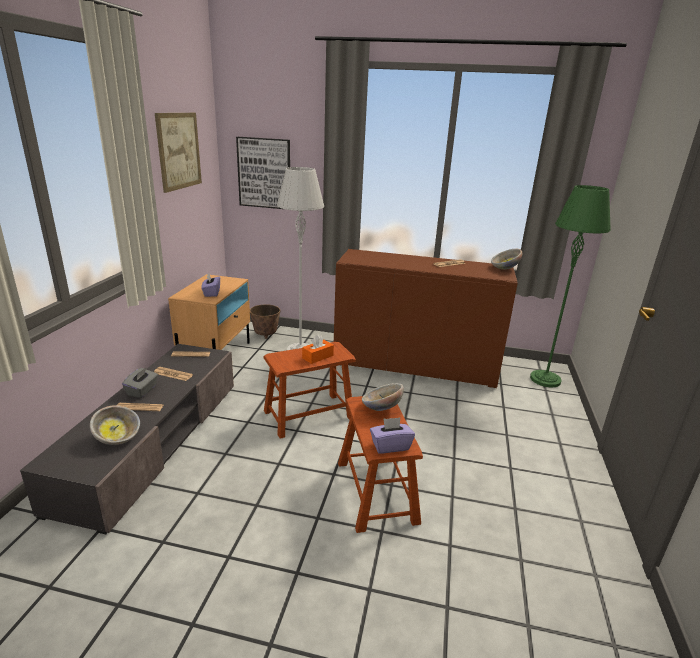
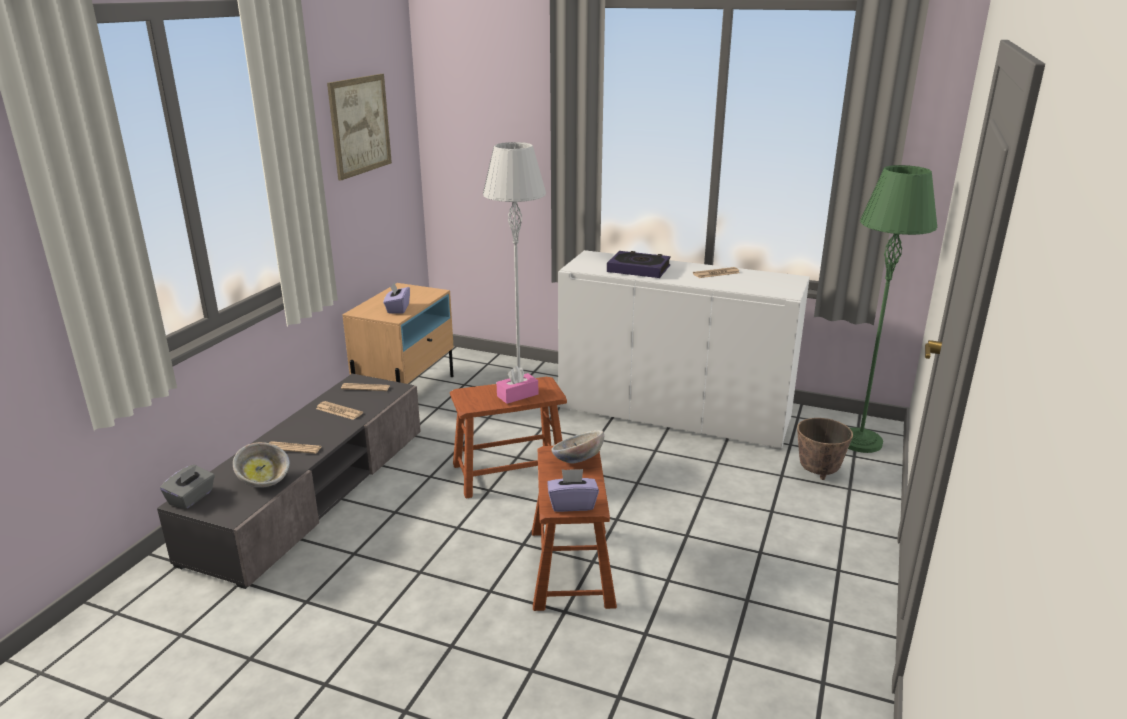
camera: 10 degrees right, 0 degrees up
(142, 391) = (300, 429): grey tissue box -> grey tissue box (191, 498)
(264, 173) = (476, 147): picture -> none
(265, 335) = (477, 366): planter -> planter (818, 472)
(317, 357) = (517, 395): orange tissue box -> pink tissue box
(393, 261) = (638, 269): none -> book
(414, 364) = (673, 413): brown cabinet -> white cabinet
(504, 268) = (793, 281): bowl -> none

